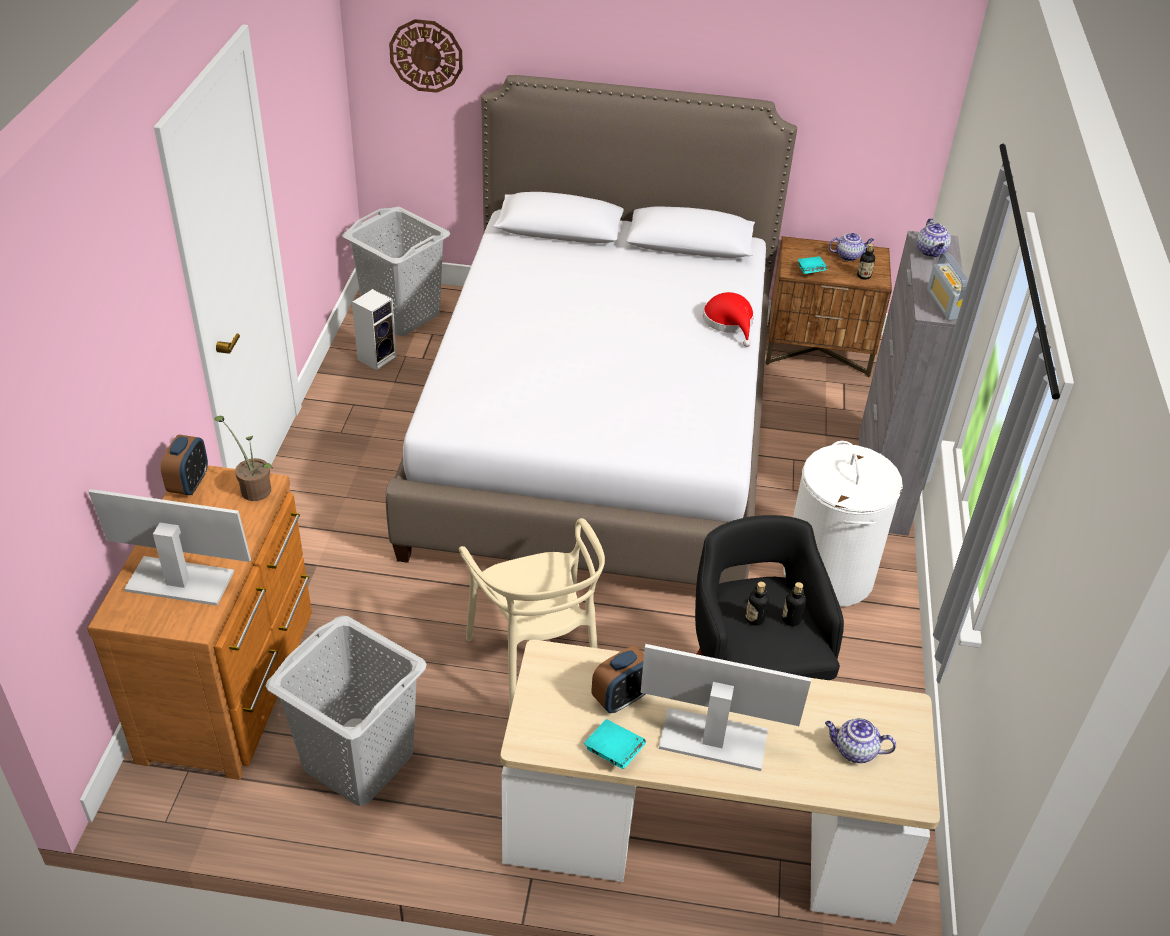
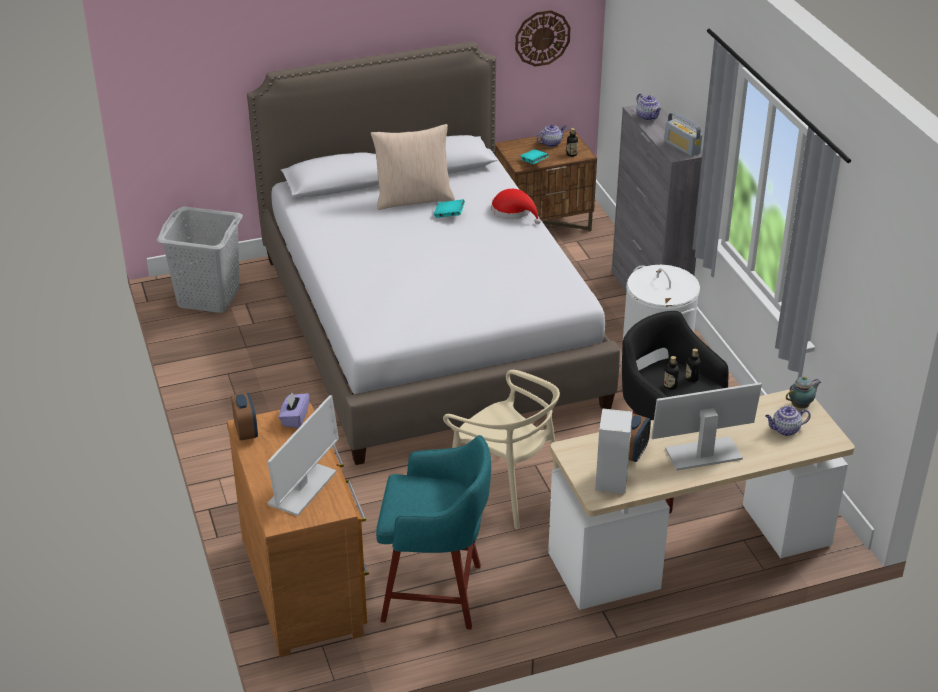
camera: 25 degrees left, 5 degrees down
(181, 581) = (302, 489): monitor -> monitor turned 135 degrees clockwise
(253, 488) = (294, 418): potted plant -> purple tissue box
(358, 761) = (436, 593): grey laundry basket -> turquoise stool
(377, 357) = (216, 334): speaker -> speaker (610, 480)
(426, 55) = (193, 74): wall clock -> wall clock (542, 38)
(613, 752) = (652, 482): turquoise book -> turquoise book (449, 215)
(627, 271) = (413, 199): none -> beige pillow
(904, 722) = (801, 405): none -> teapot

